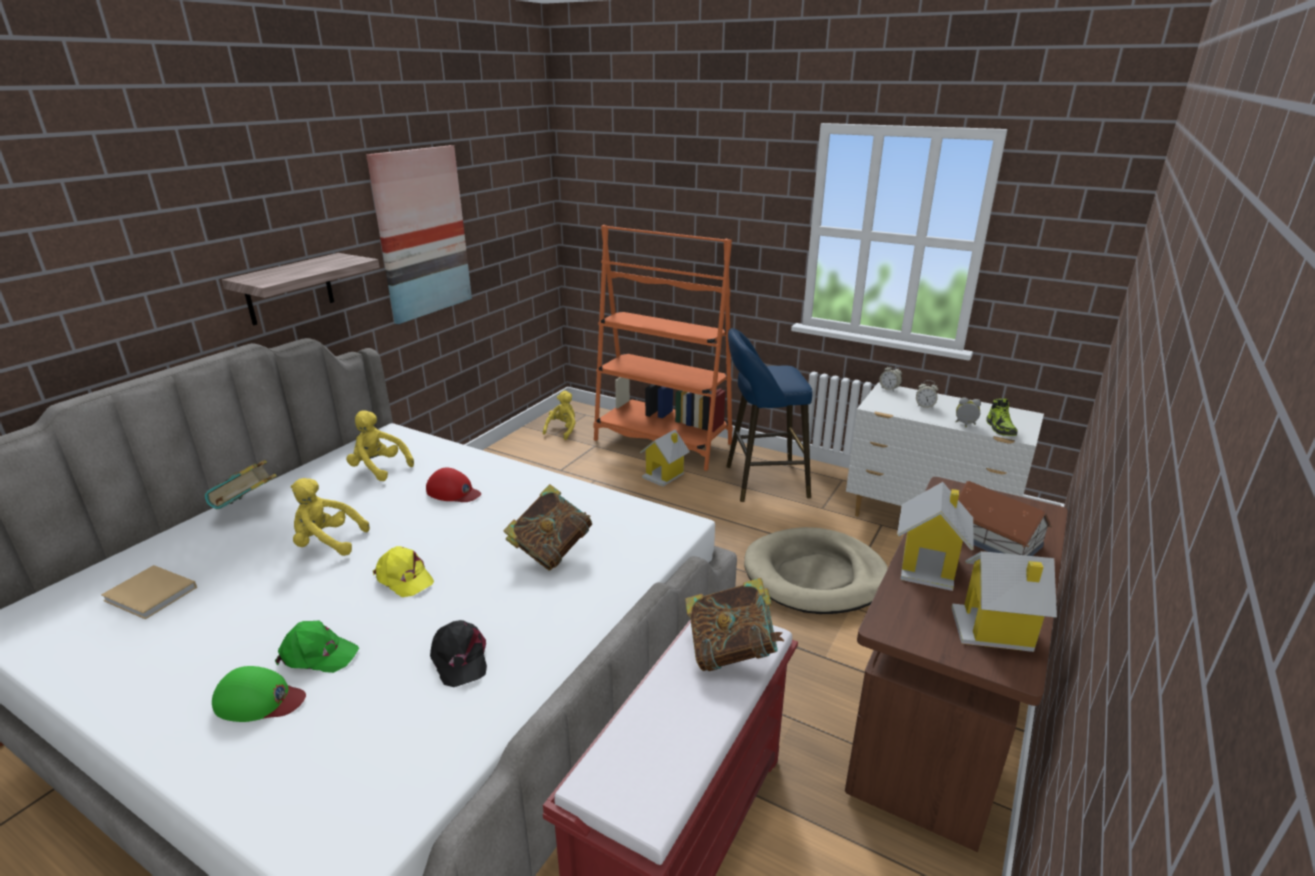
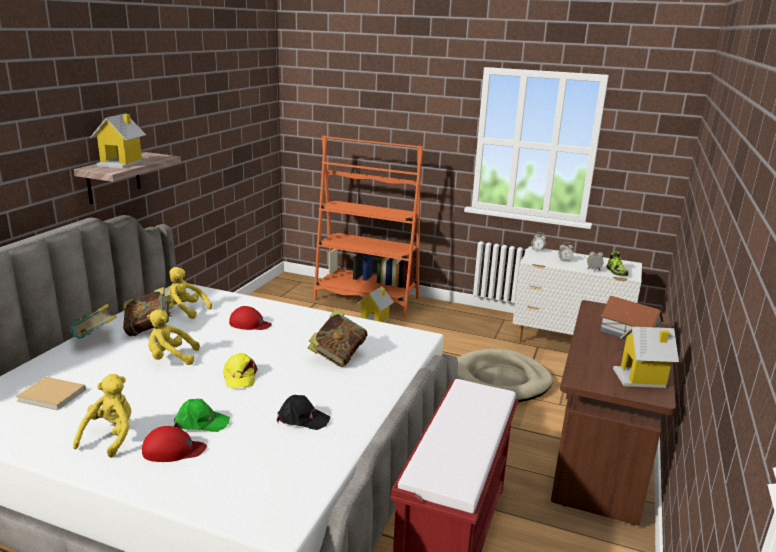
camera: 10 degrees left, 5 degrees down
(259, 700) = (173, 450): green cap -> red cap
(404, 578) = (239, 376): yellow cap -> yellow cap turned 45 degrees clockwise
(421, 233) = (196, 139): picture -> none
(459, 659) = (302, 419): black cap -> black cap turned 45 degrees counterclockwise
(562, 430) = (286, 293): yellow plush toy -> yellow plush toy (110, 436)
(731, 652) = (481, 404): book -> book (149, 329)
(761, 482) = (447, 323): blue stool -> none
(928, 566) = (593, 348): toy house -> toy house (121, 163)

